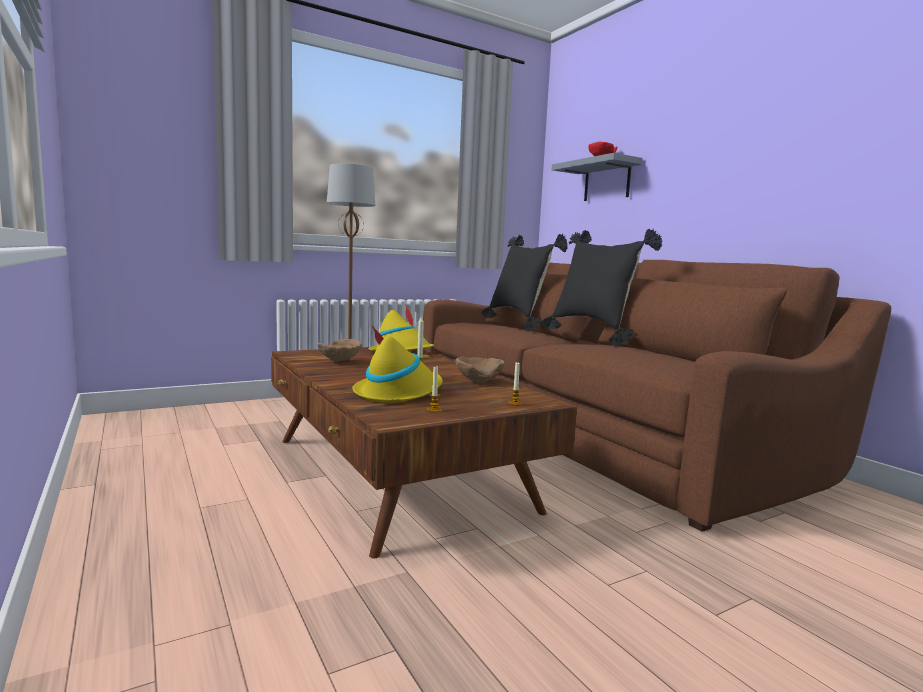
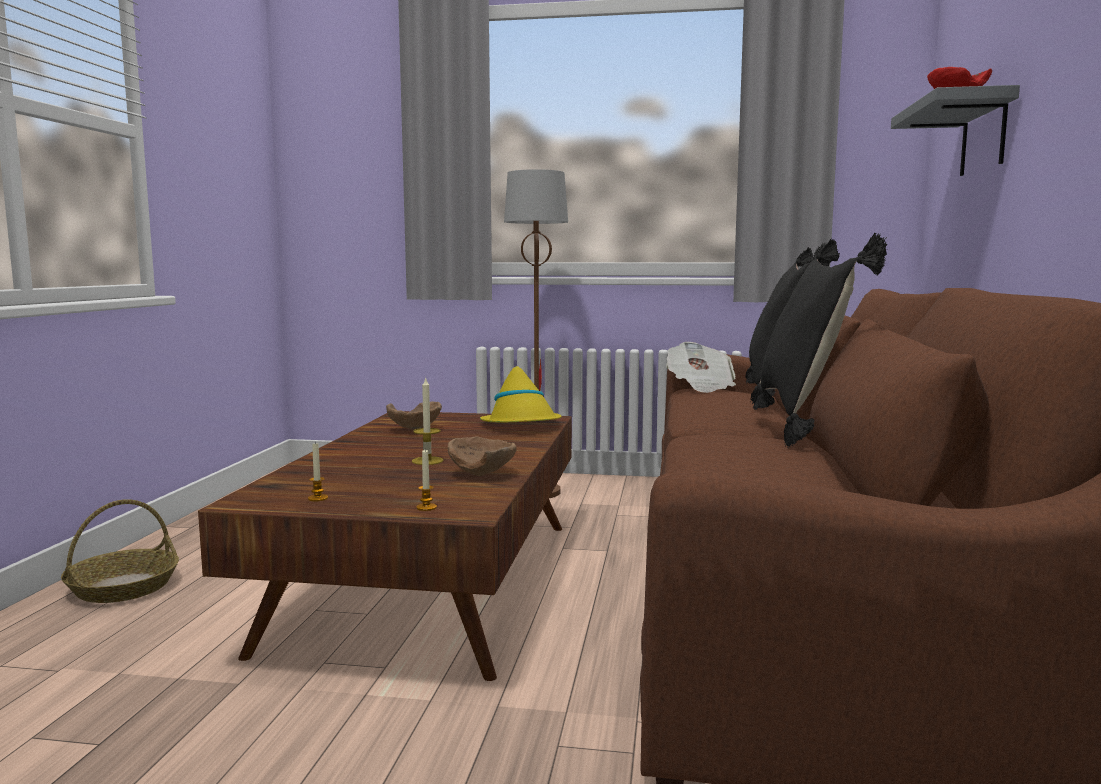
camera: 40 degrees right, 0 degrees up
(138, 545) = (123, 587): none -> basket
(398, 393) = (351, 473): yellow hat -> none
(460, 321) = (700, 387): none -> newspaper

